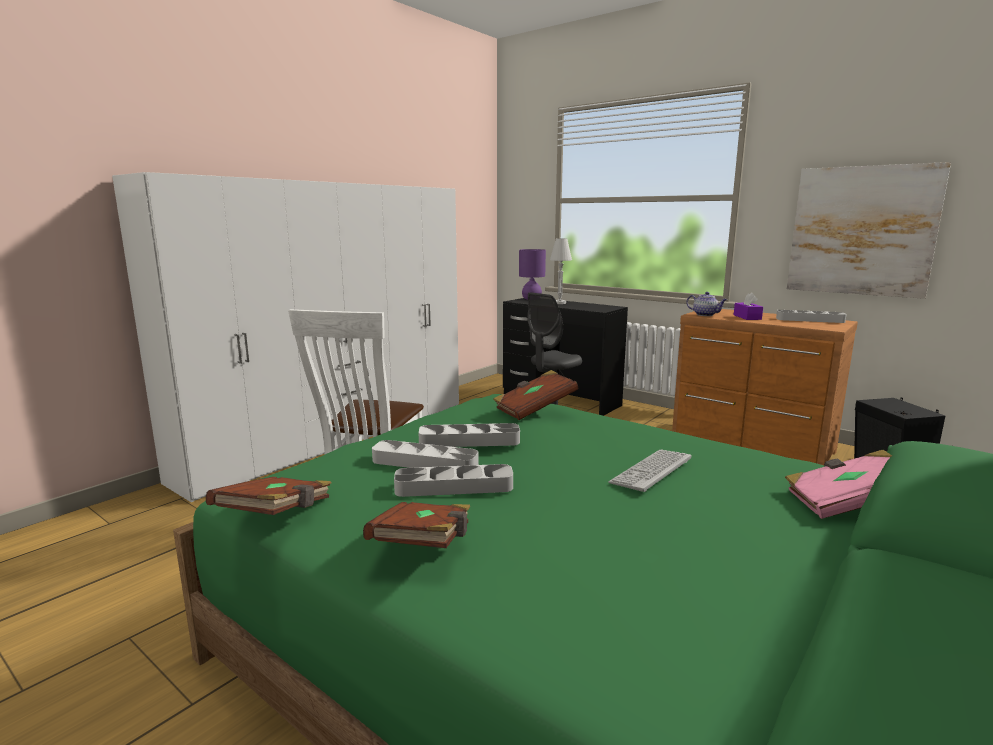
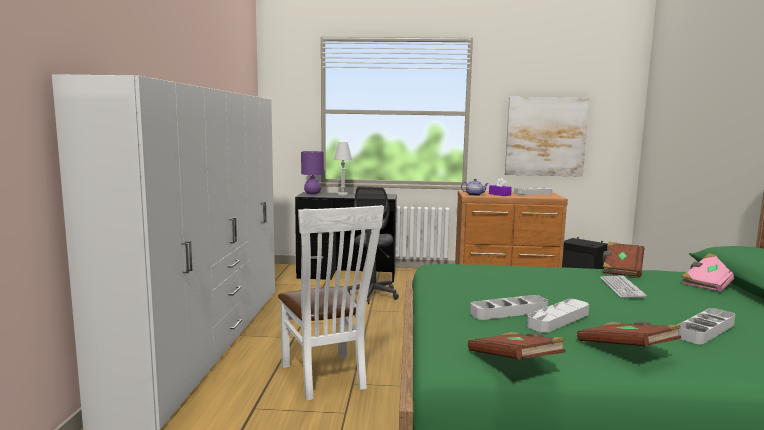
camera: 35 degrees left, 5 degrees down
(469, 441) = (506, 293): grey tray -> grey tray (705, 330)
(534, 409) = (493, 267): brown book -> brown book (621, 270)

